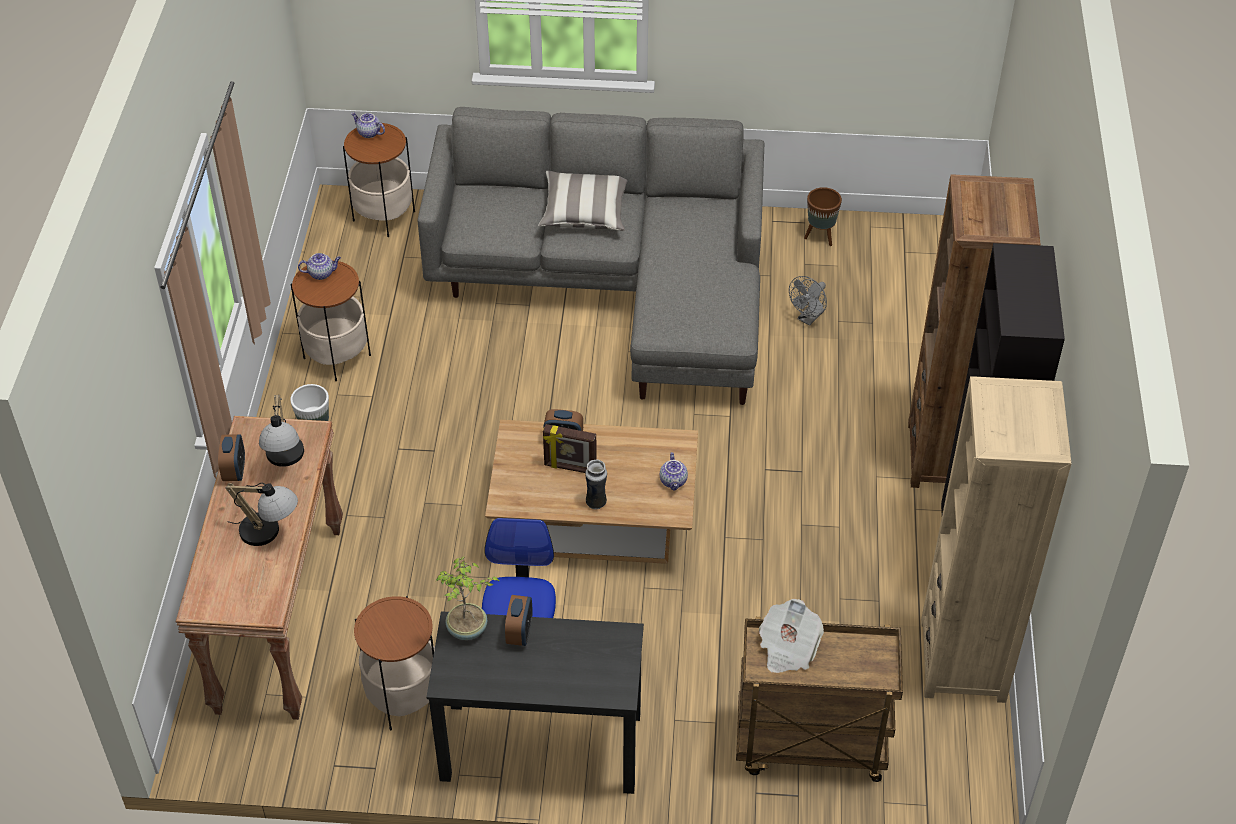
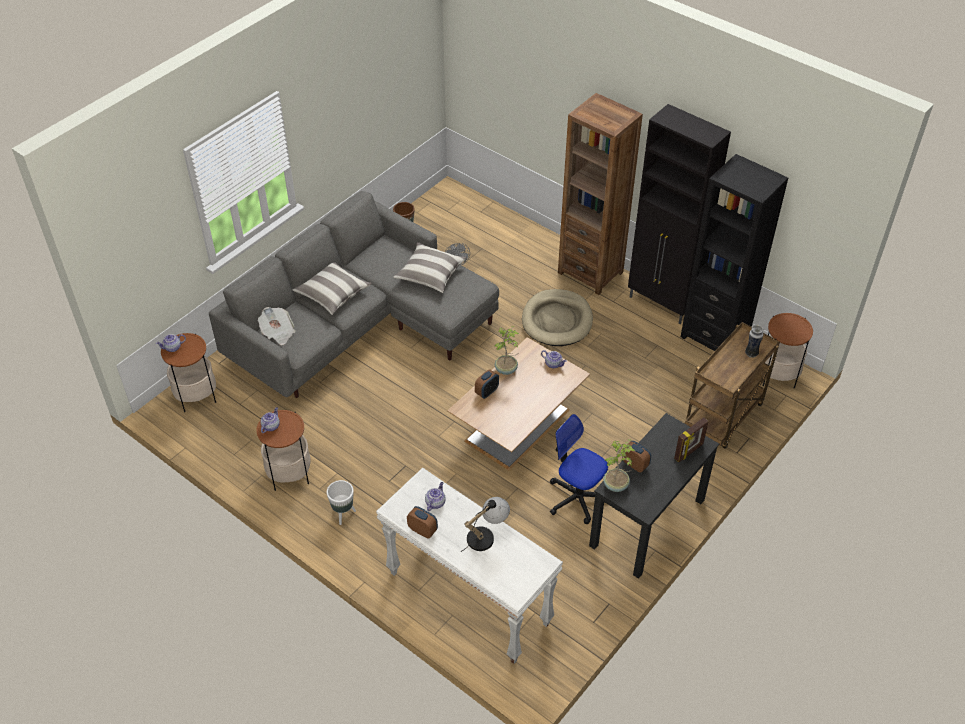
camera: 55 degrees left, 0 degrees up
(278, 618) = (467, 599): brown console table -> white console table
(285, 460) = (435, 502): table lamp -> teapot
(403, 698) = (571, 567): side table -> side table (777, 375)
(570, 468) = (508, 399): picture frame -> picture frame (689, 452)
(596, 502) = (541, 401): vase -> vase (751, 353)
(620, 439) = (506, 369): none -> potted plant
(705, 277) = (430, 274): none -> pillow
(788, 648) = (720, 368): newspaper -> newspaper (278, 332)
(816, 468) = (557, 320): none -> beige dog bed
(963, 660) = (715, 336): beige bookcase -> black bookcase

